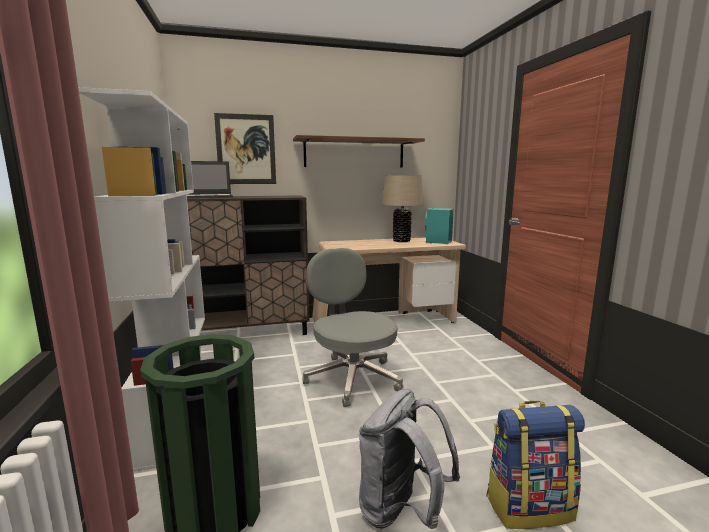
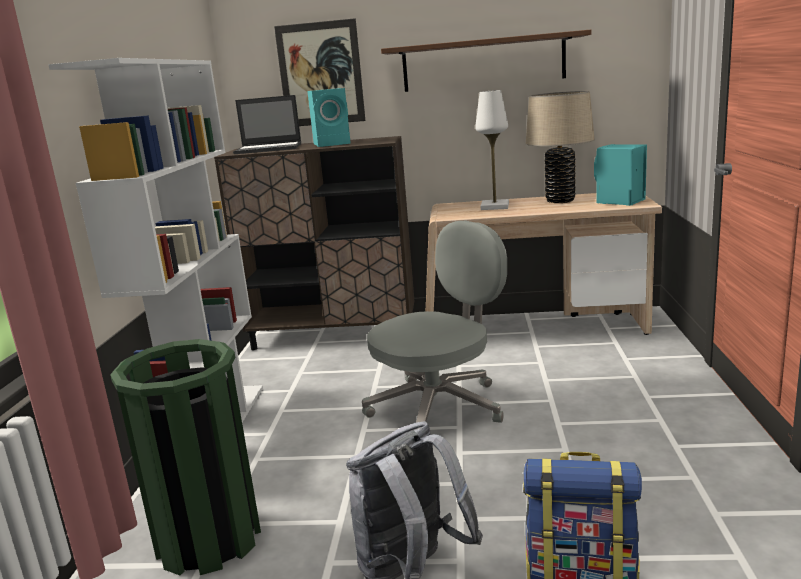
camera: 20 degrees right, 5 degrees up
(258, 196) = (333, 144): none -> turquoise speaker
(352, 378) = (439, 407): grey office chair -> grey office chair turned 60 degrees clockwise
(363, 243) = (494, 206): none -> white table lamp

